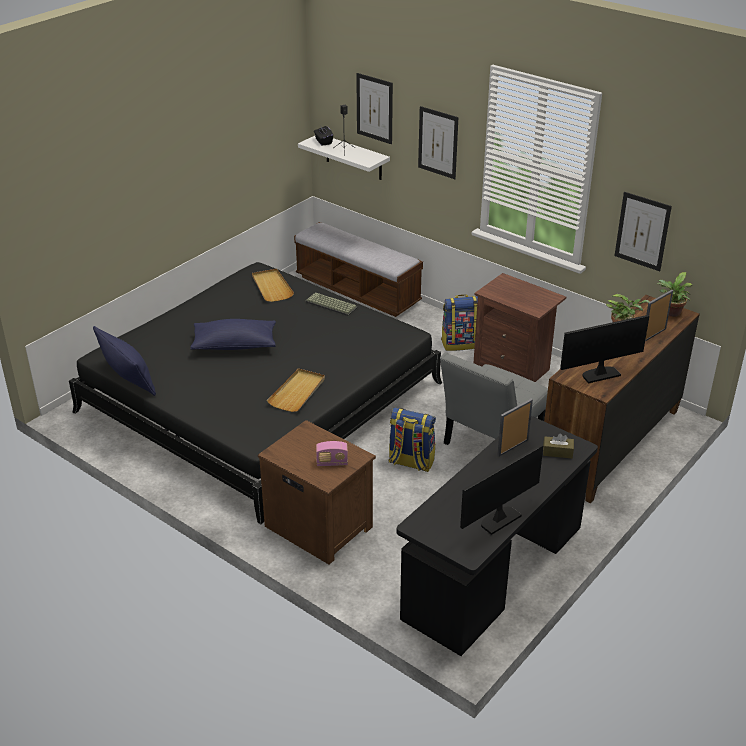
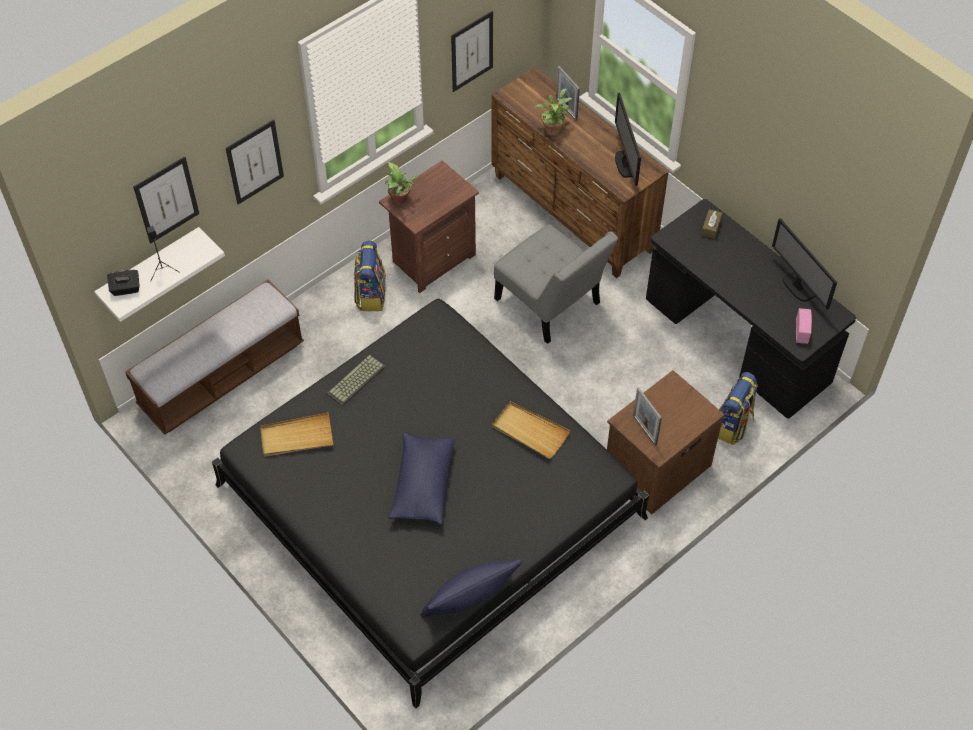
camera: 80 degrees left, 20 degrees up
(332, 463) = (680, 406): radio -> radio (801, 332)
(410, 462) = (572, 376): backpack -> backpack (732, 425)
(513, 447) = (700, 257): picture frame -> picture frame (644, 430)
(671, 313) = (531, 86): potted plant -> potted plant (400, 200)

